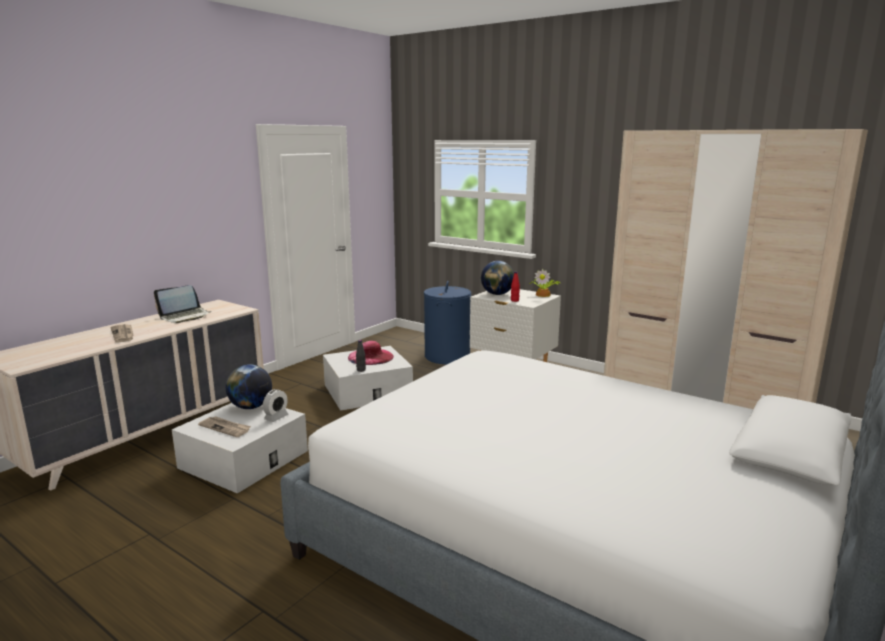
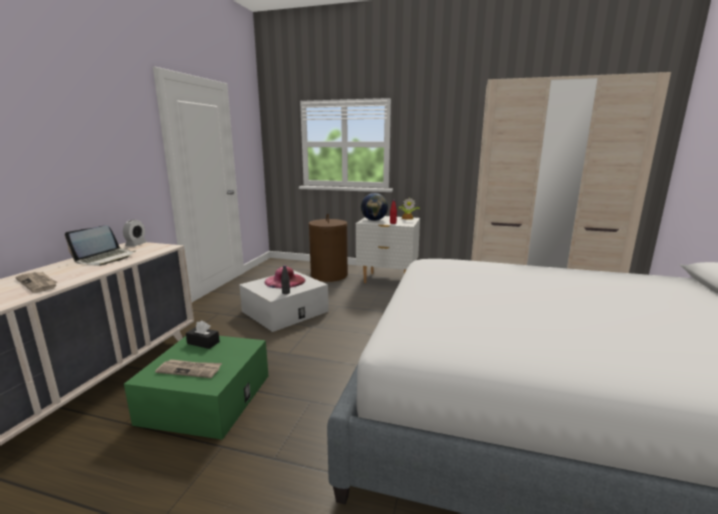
camera: 20 degrees left, 0 degrees up
(244, 459) = (206, 398): white storage box -> green storage box
(251, 407) = (203, 343): globe -> black tissue box
(276, 417) = (239, 349): alarm clock -> alarm clock (136, 244)
(447, 356) = (329, 275): blue laundry basket -> brown laundry basket

